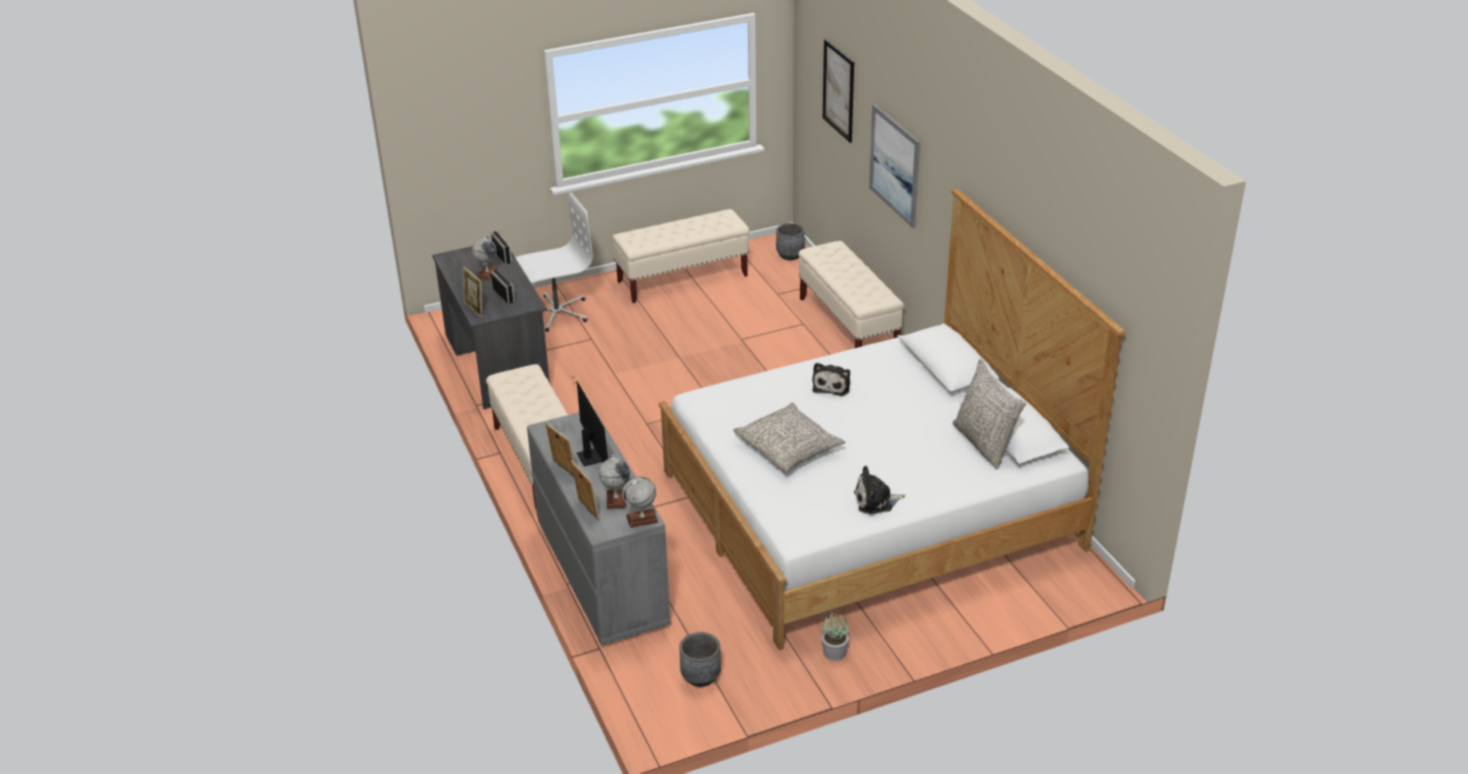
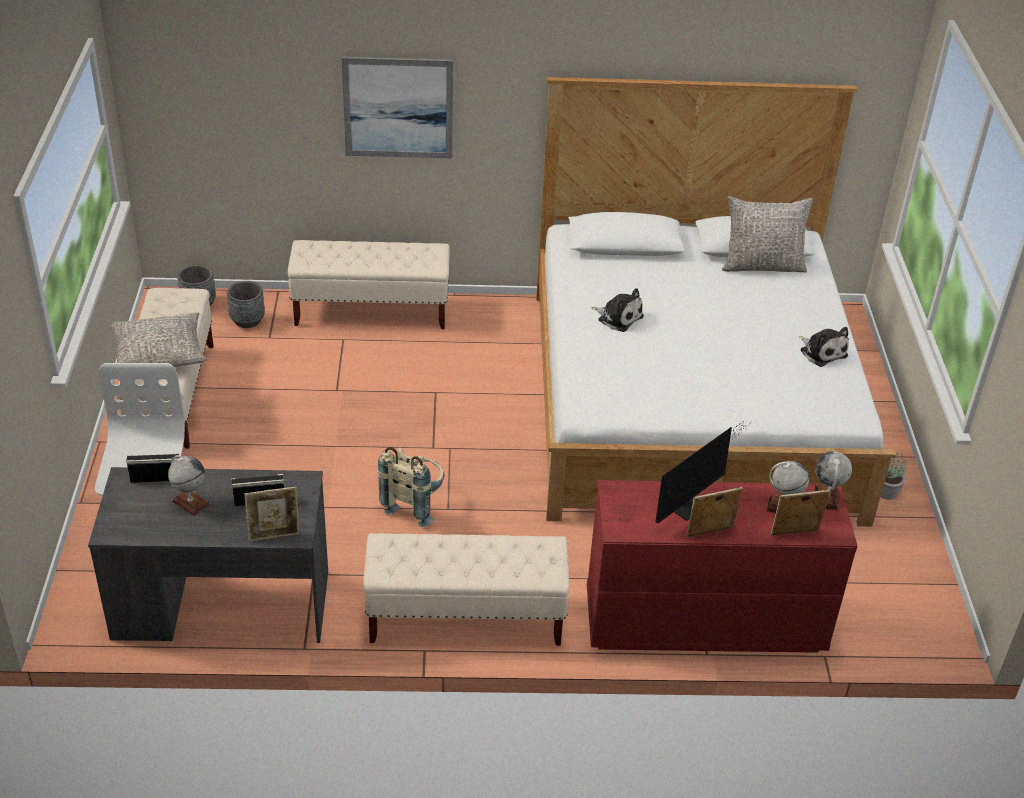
camera: 70 degrees left, 5 degrees up
(591, 454) = (689, 504): monitor -> monitor turned 135 degrees clockwise
(601, 574) = (702, 621): grey dresser -> red dresser
(641, 407) = (414, 504): none -> beige backpack
(700, 676) = (892, 591): grey planter -> grey planter (247, 321)
(789, 448) = (710, 376): grey pillow -> grey pillow (159, 353)
(838, 90) = (248, 73): picture -> none
(876, 501) = (822, 352): plush toy -> plush toy turned 45 degrees counterclockwise

